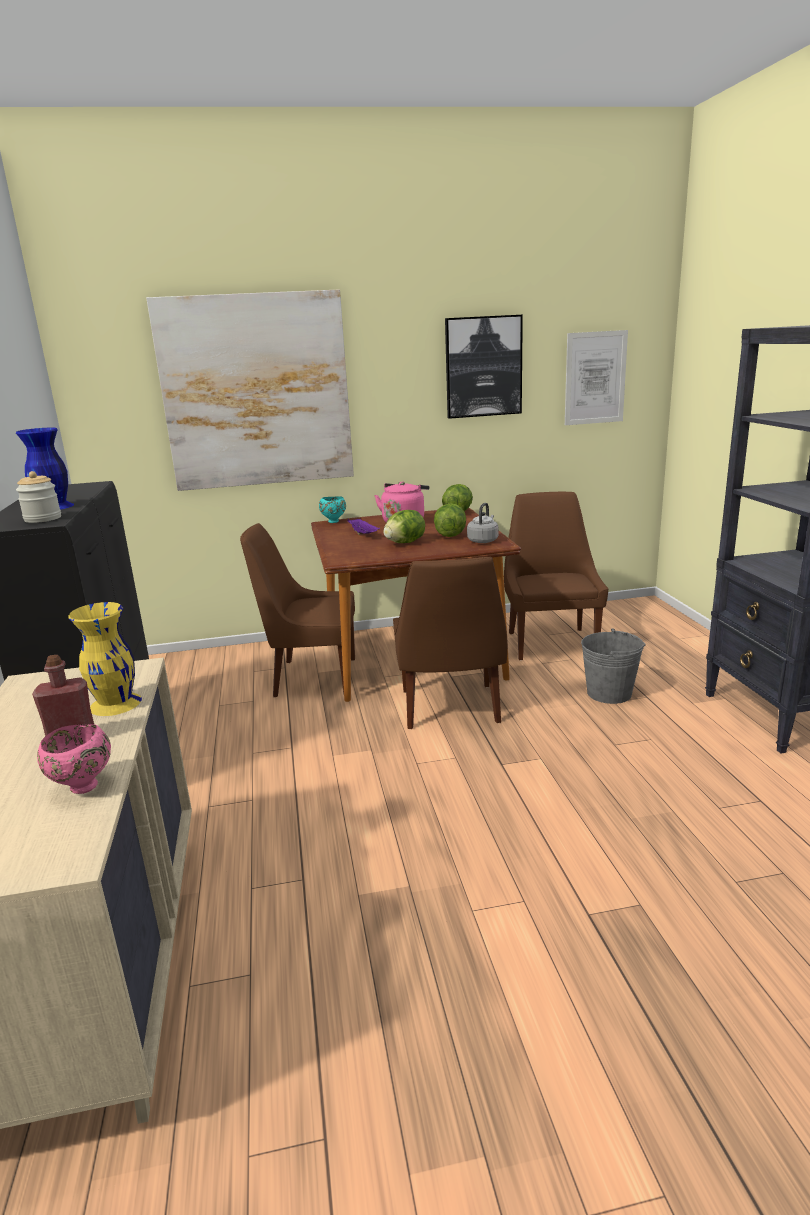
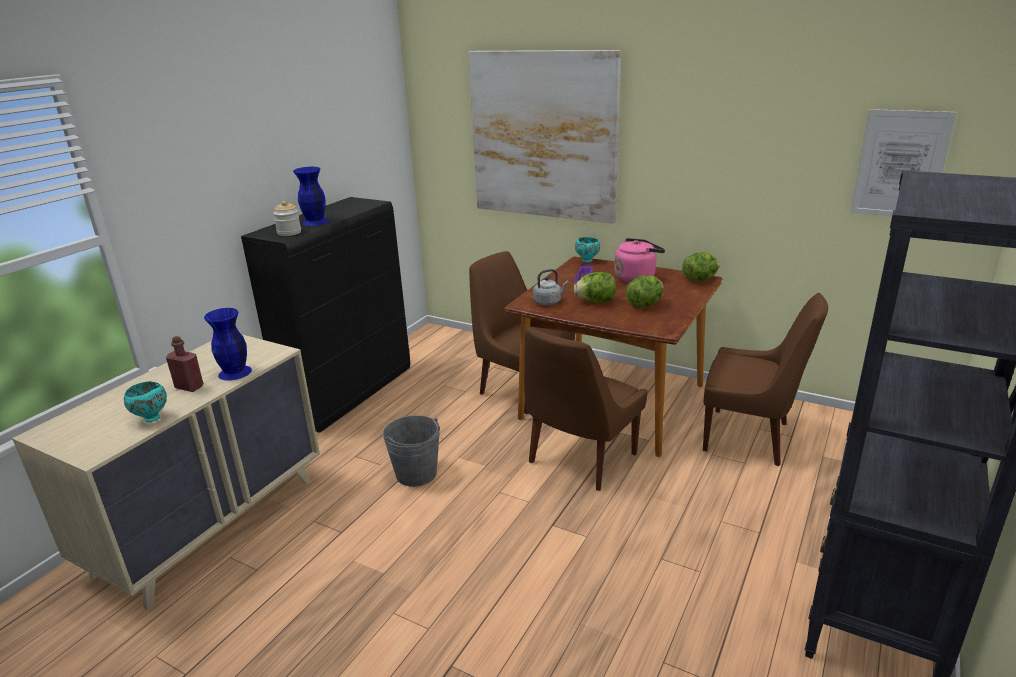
camera: 40 degrees right, 5 degrees up
(81, 787) = (151, 418): pink bowl -> turquoise bowl
(115, 704) = (234, 373): yellow vase -> blue vase
(483, 367) = (759, 137): picture -> none
(483, 540) = (658, 320): grey kettle -> grey kettle (548, 302)
(550, 642) = (750, 437): brown chair -> brown chair turned 75 degrees clockwise
(609, 693) = (729, 511): grey bucket -> grey bucket (416, 474)

